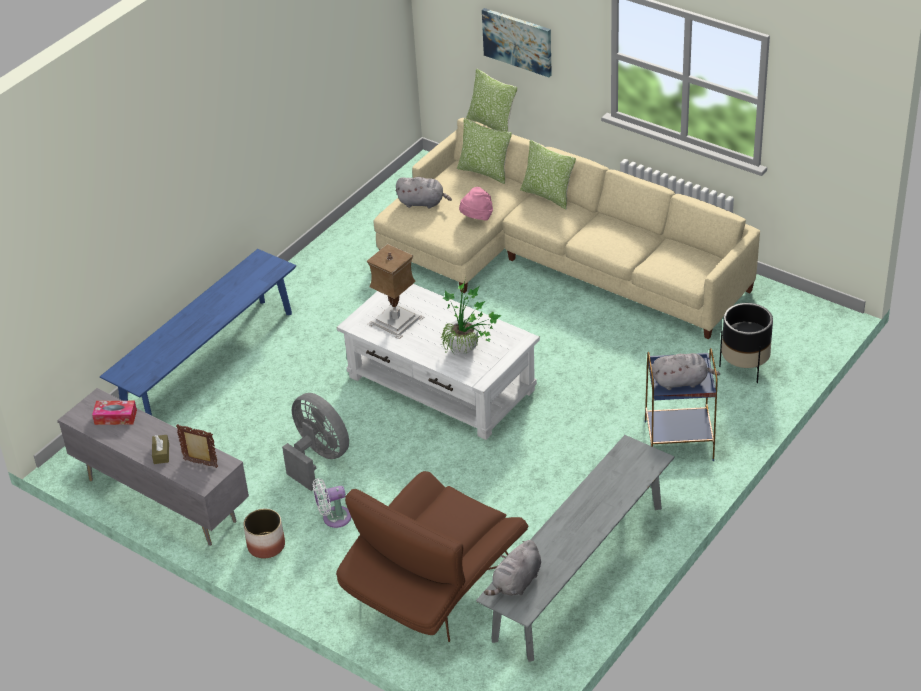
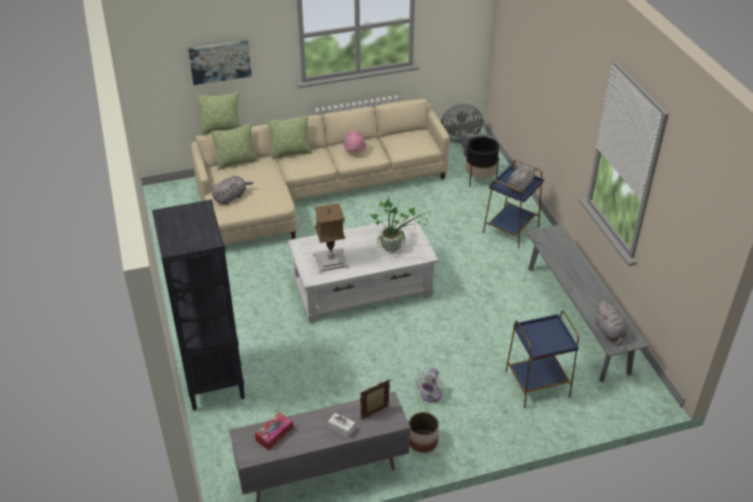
camera: 55 degrees left, 0 degrees up
(161, 453) = (341, 428): brown tissue box -> white tissue box
(209, 363) = (213, 379): blue bench -> black bookcase
(318, 458) = (368, 375): grey fan -> grey fan (463, 144)
(433, 589) = (536, 384): brown armchair -> blue side table
(476, 218) = (274, 185): pink hat -> pink hat (354, 152)

